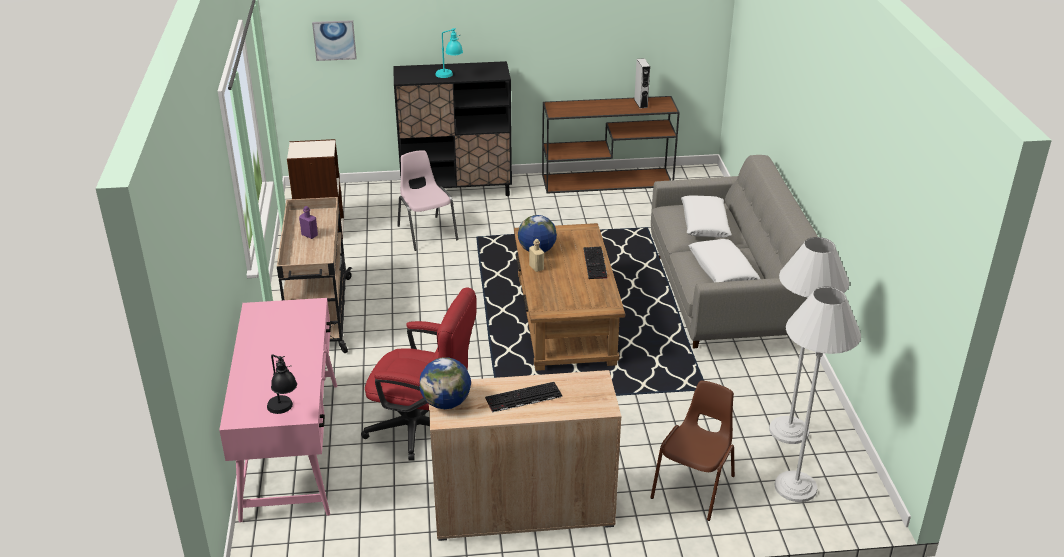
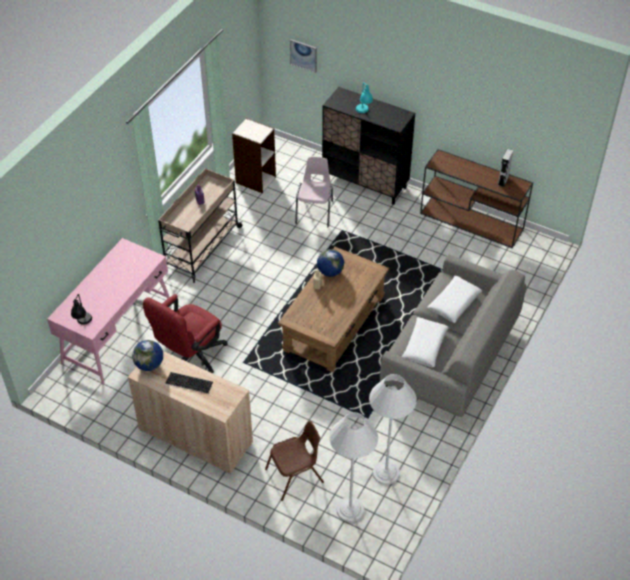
camera: 35 degrees right, 15 degrees up
(423, 429) = (190, 357): red office chair -> red office chair turned 75 degrees clockwise
(596, 263) = (355, 300): keyboard -> none

